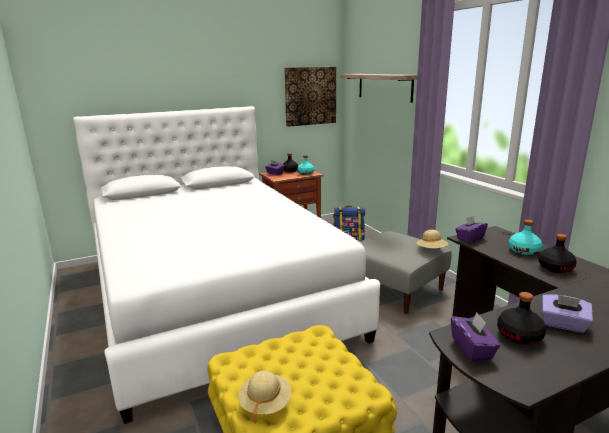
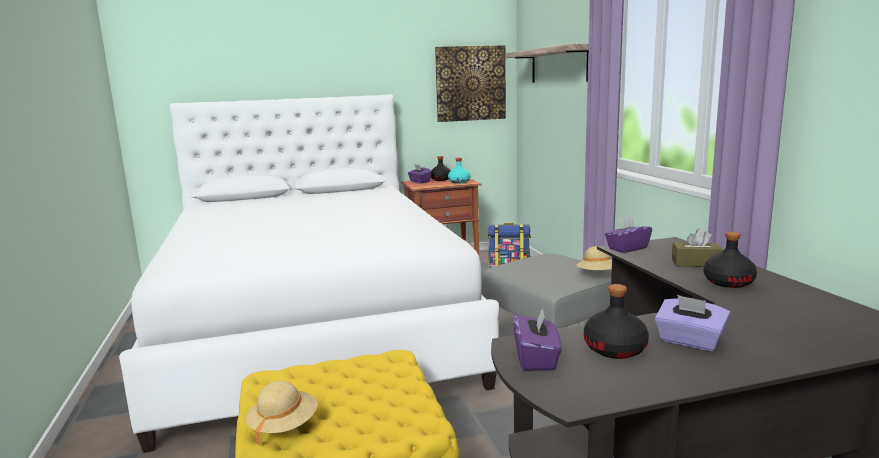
camera: 10 degrees right, 5 degrees down
(524, 251) = (696, 263): turquoise bottle -> brown tissue box

